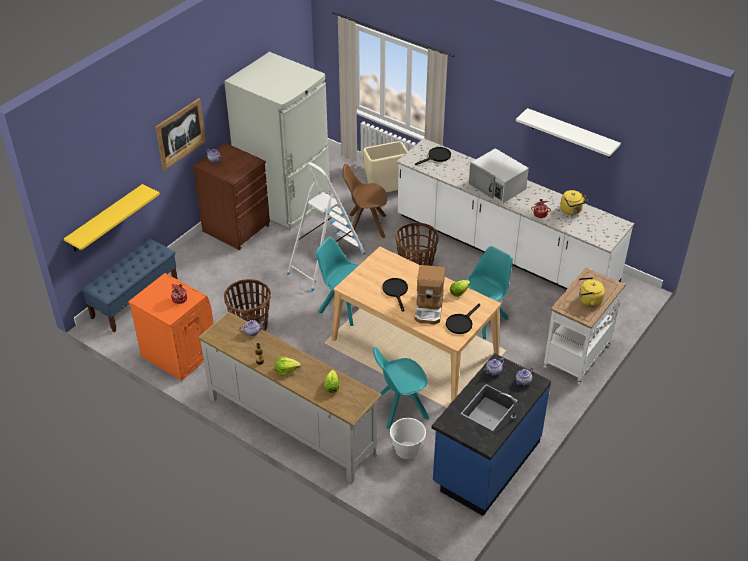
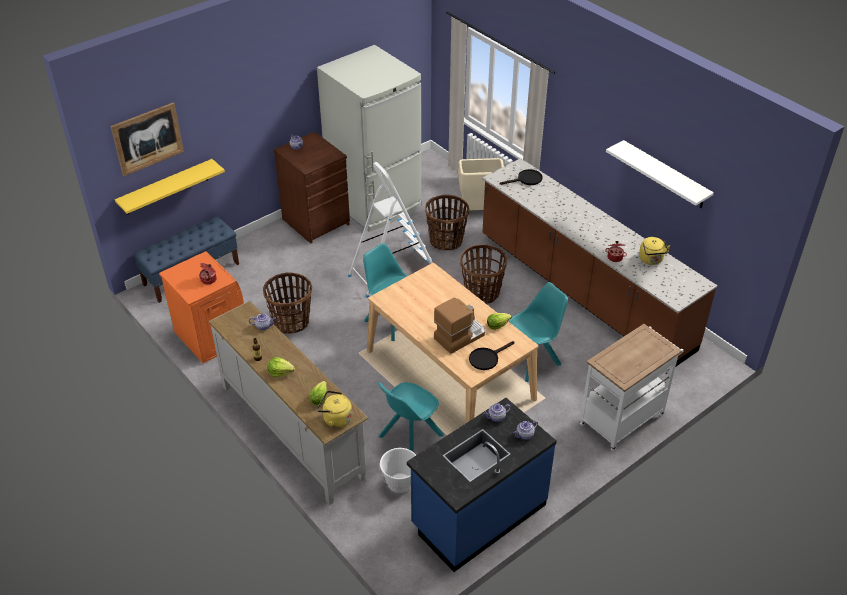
camera: 15 degrees right, 0 degrees up
(180, 134) = (260, 114): picture -> picture (147, 139)
(365, 226) = (446, 241): brown chair -> basket
(396, 291) = (431, 312): black frying pan -> none
(400, 408) = (409, 437): turquoise chair -> turquoise chair turned 45 degrees counterclockwise
(429, 308) = (459, 336): coffee machine -> coffee machine turned 150 degrees counterclockwise
(497, 186) = (579, 220): white microwave -> none
(504, 251) = (583, 292): white counter -> brown counter
(588, 301) = (632, 360): yellow kettle -> yellow kettle (335, 419)

